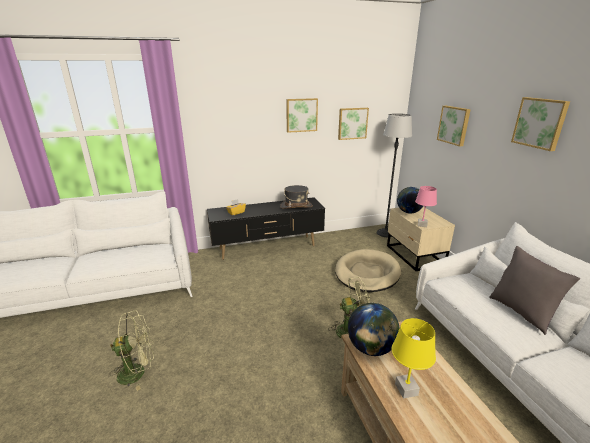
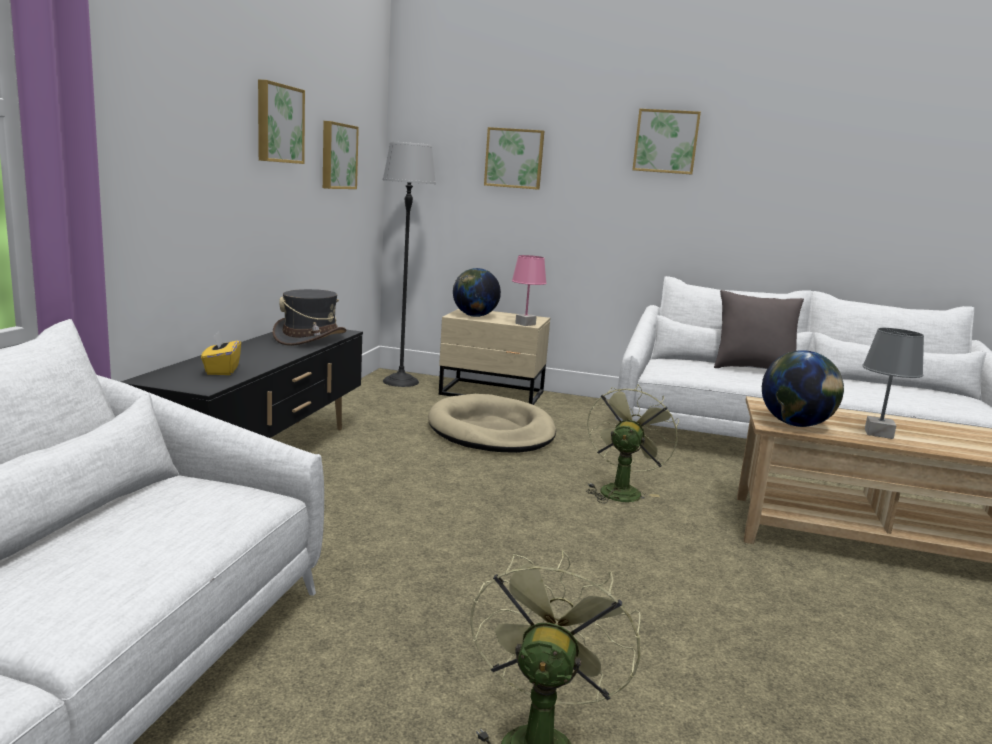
camera: 60 degrees left, 10 degrees down
(406, 390) = (879, 433): yellow table lamp -> grey table lamp

